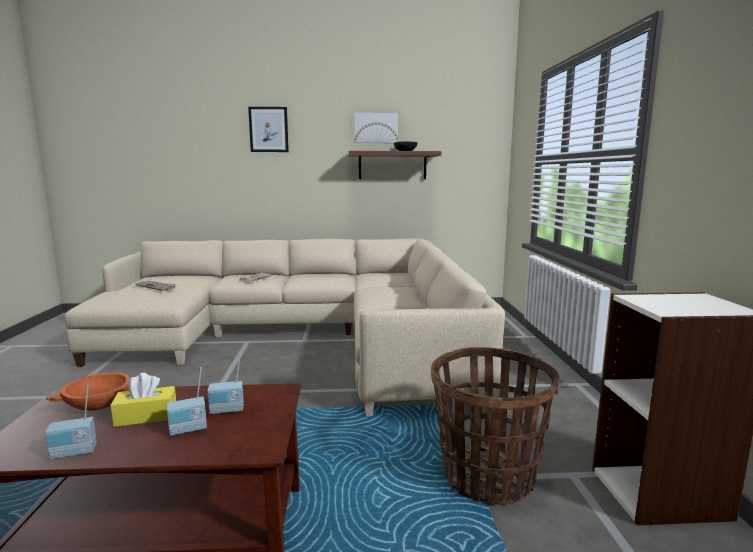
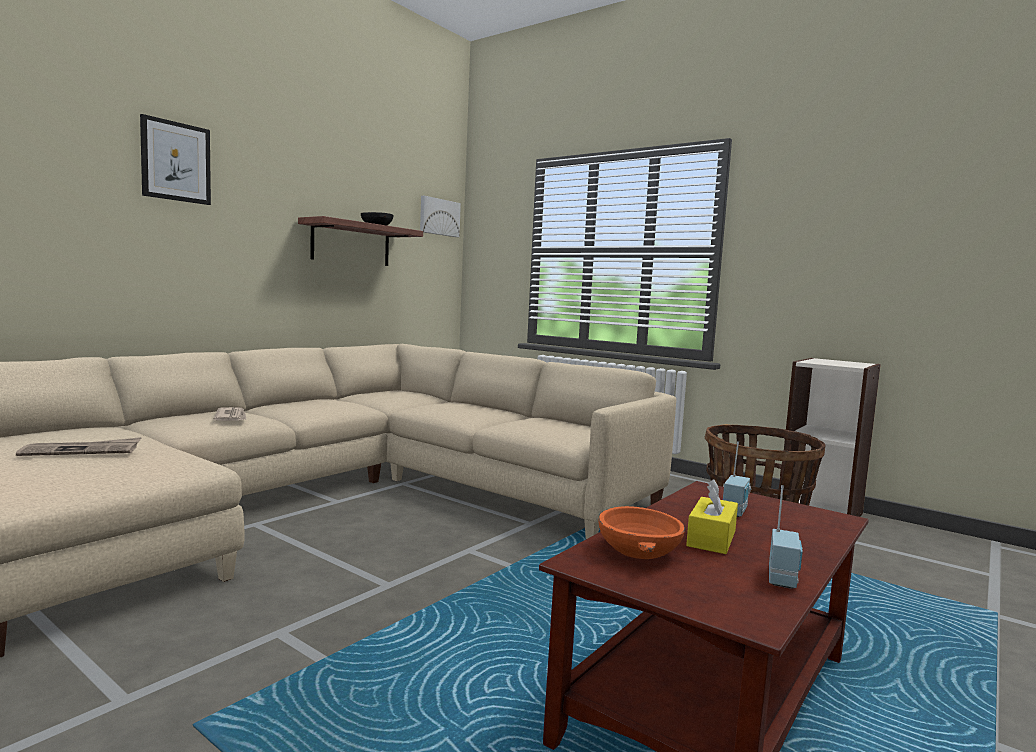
camera: 50 degrees left, 5 degrees down
(188, 430) = (770, 530): radio -> none
(376, 128) = (332, 188): picture -> picture (439, 217)

